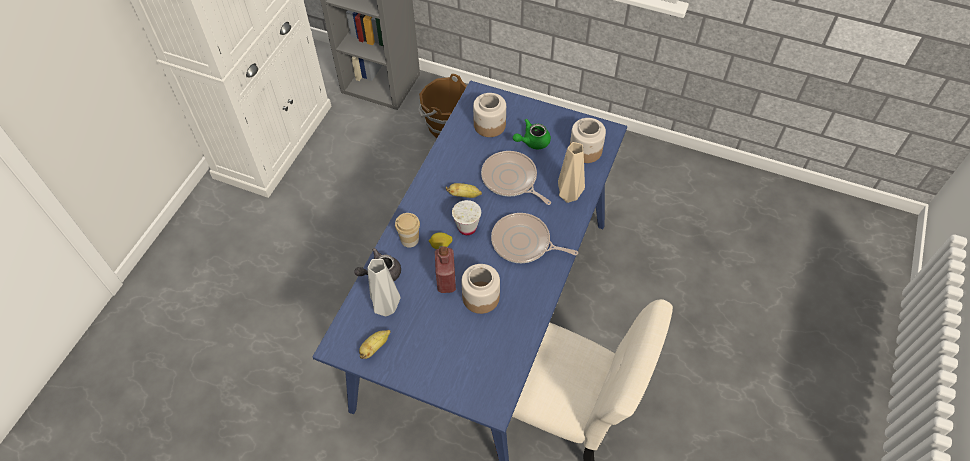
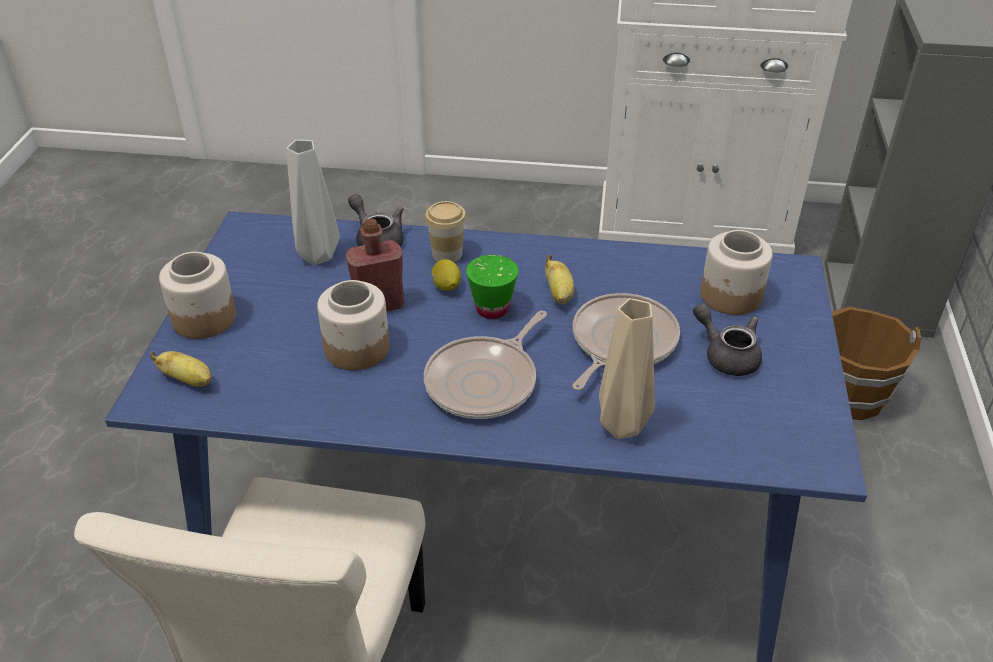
camera: 75 degrees right, 15 degrees down
(375, 347) = (248, 259): banana -> banana (189, 380)
(467, 228) = (492, 309): white cup -> green cup
(524, 243) = (485, 381): frying pan -> frying pan turned 150 degrees counterclockwise
(532, 141) = (726, 355): green teapot -> grey teapot
(585, 151) = (750, 434): jar -> jar (203, 318)

